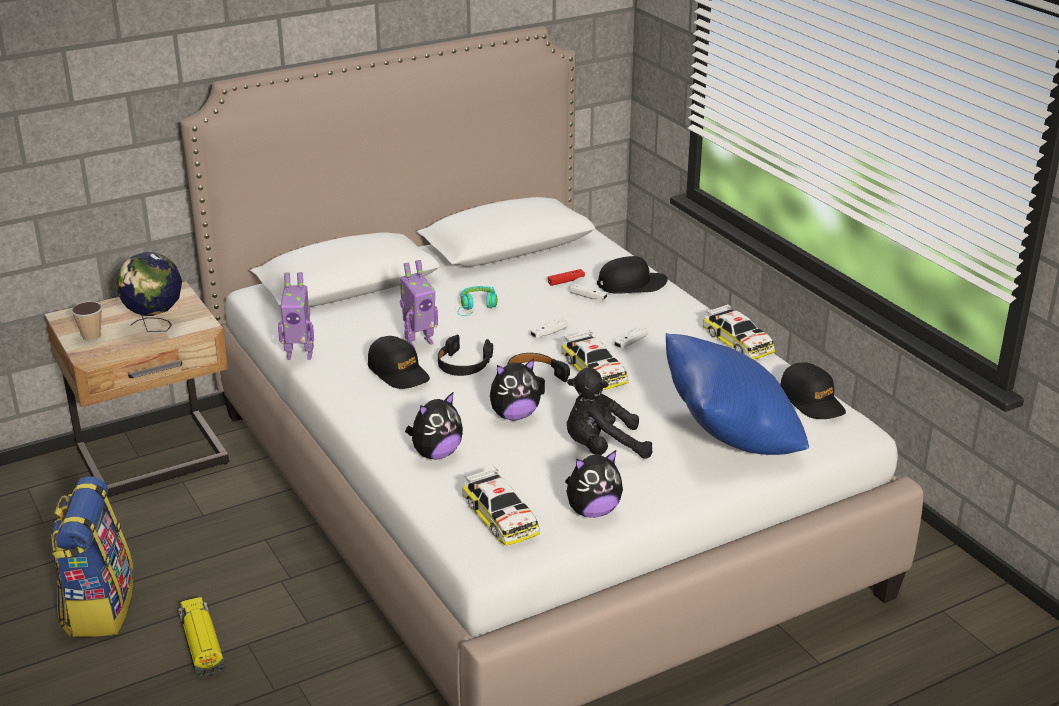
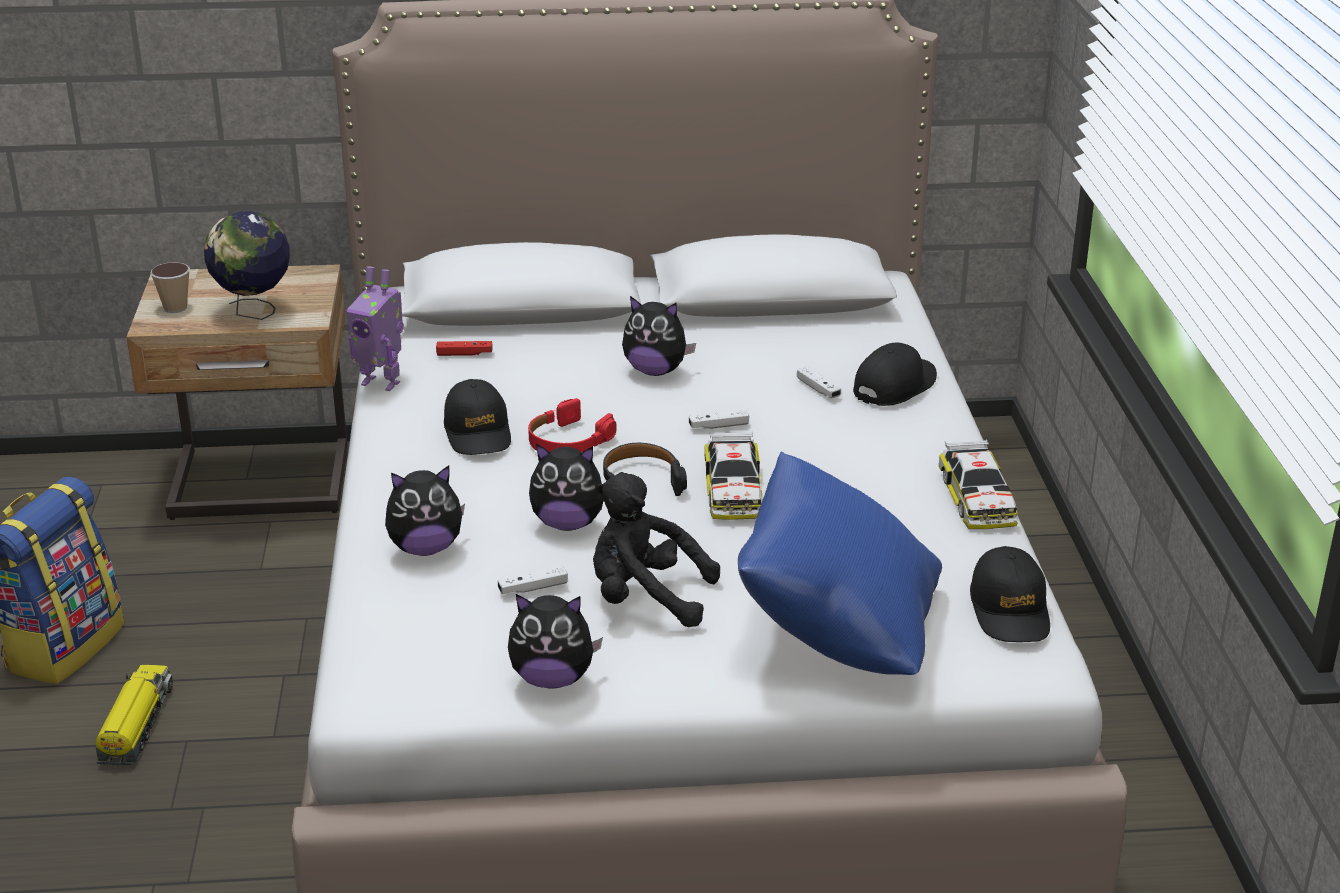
camera: 25 degrees right, 0 degrees up
(418, 342) = (539, 400): toy robot -> none
(463, 364) = (567, 441): black headphones -> red headphones
(476, 307) = (655, 371): turquoise headphones -> plush toy
(501, 517) = (425, 652): toy car -> none
(566, 281) = (807, 362): red game controller -> red game controller (464, 354)
(630, 342) = (819, 464): white game controller -> white game controller (533, 588)
(631, 285) = (895, 386): black cap -> black cap turned 60 degrees counterclockwise

